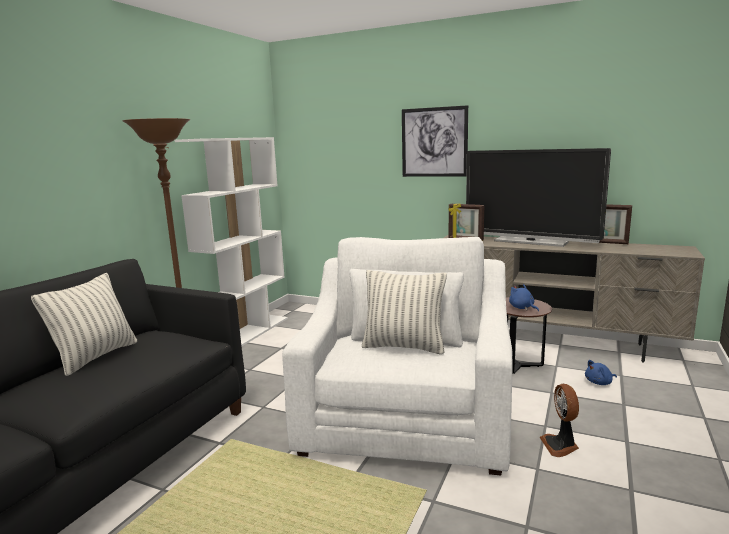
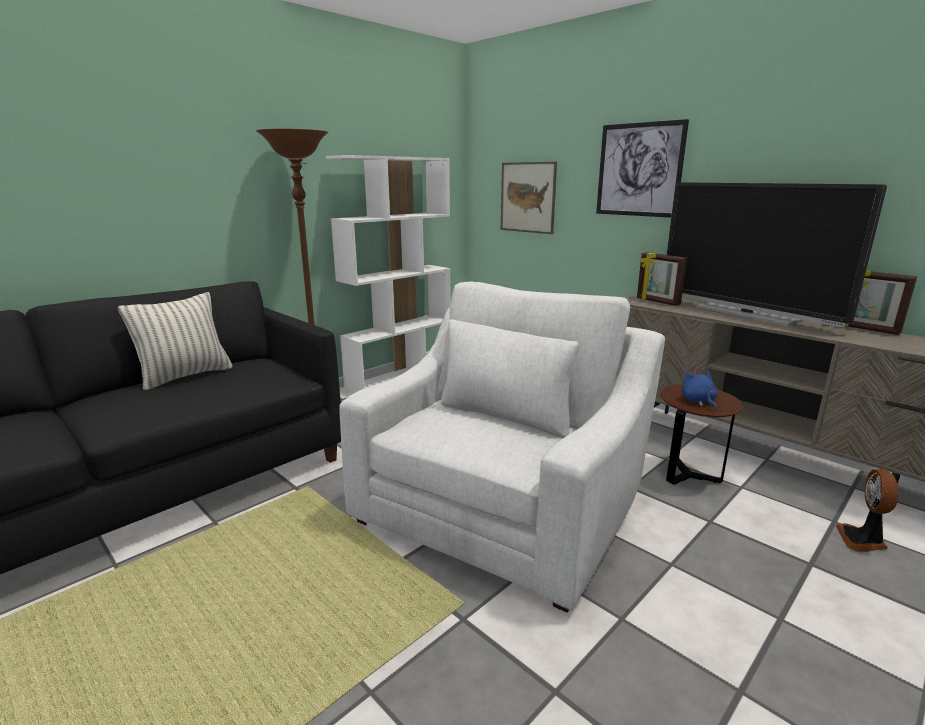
camera: 20 degrees right, 5 degrees up
(340, 166) = (527, 197): none -> picture
(404, 346) = (488, 424): pillow -> none
(560, 445) = (675, 596): fan -> fan (862, 540)
(599, 382) = (792, 524): blue plush toy -> none

